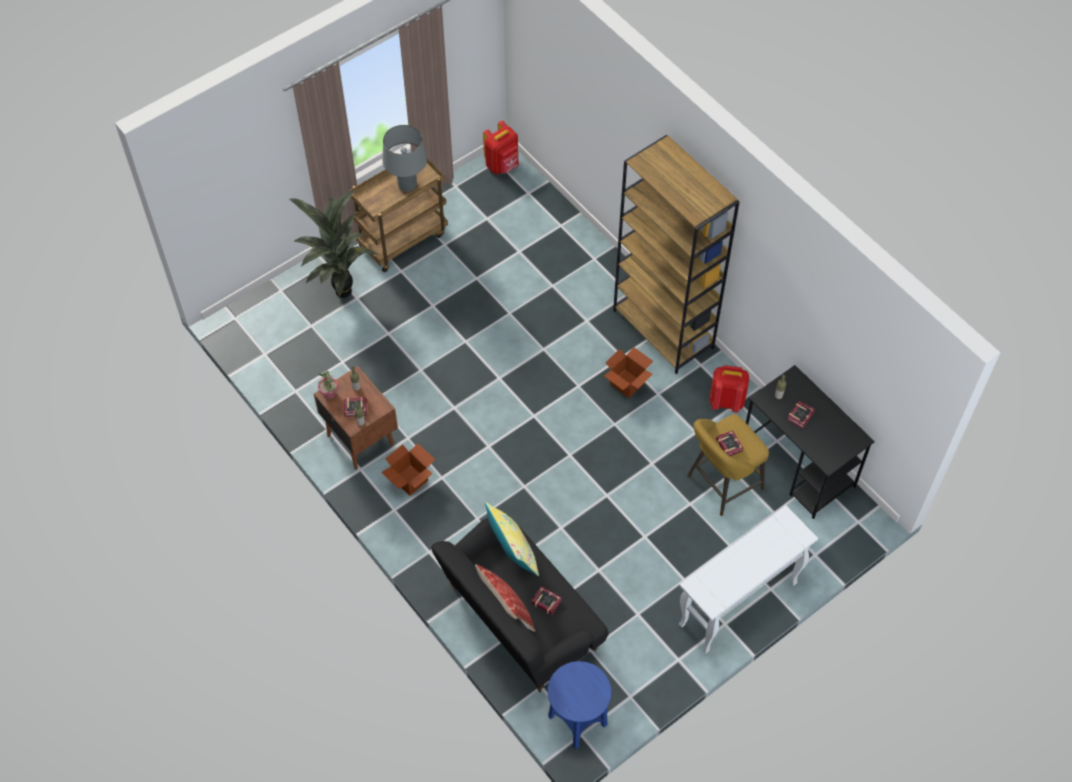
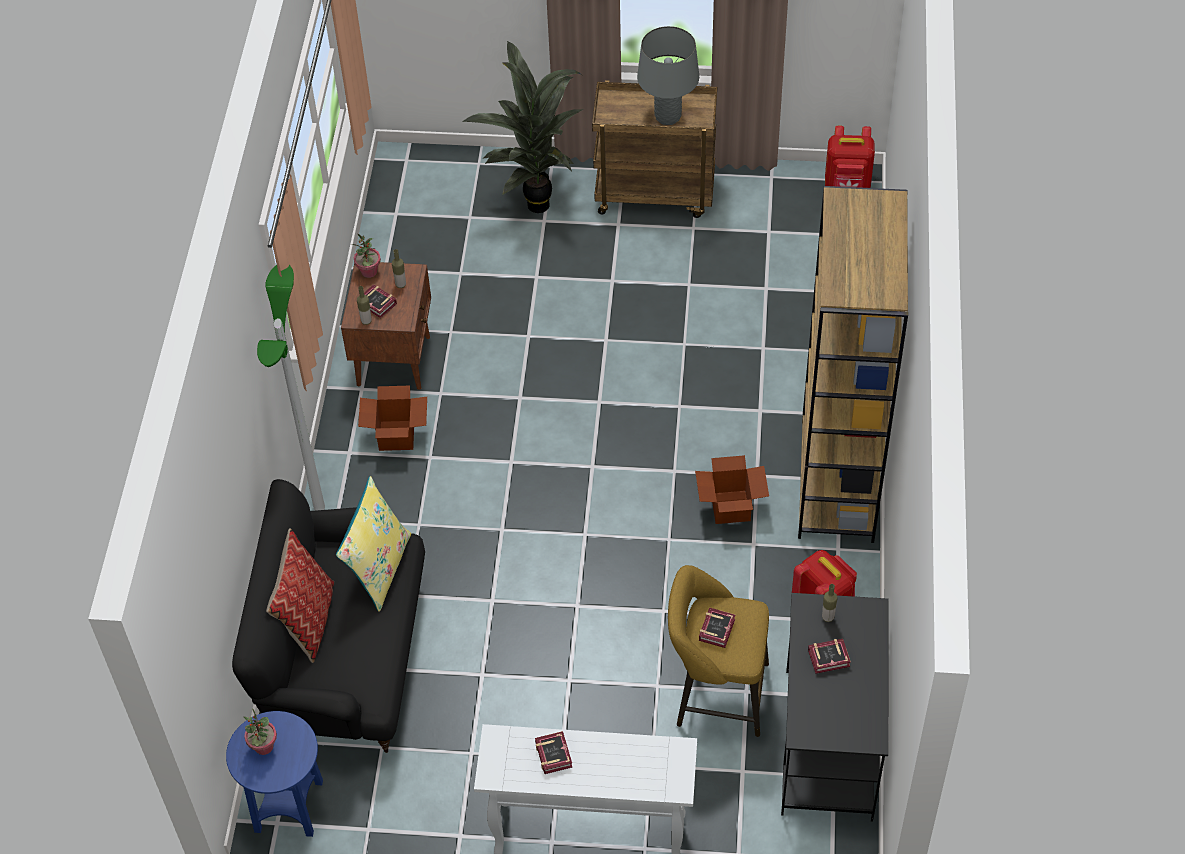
camera: 45 degrees right, 5 degrees down
(411, 552) = (319, 507): none -> floor lamp
(546, 600) = (357, 642): book -> book (554, 753)
(573, 692) = (264, 746): none -> potted plant

